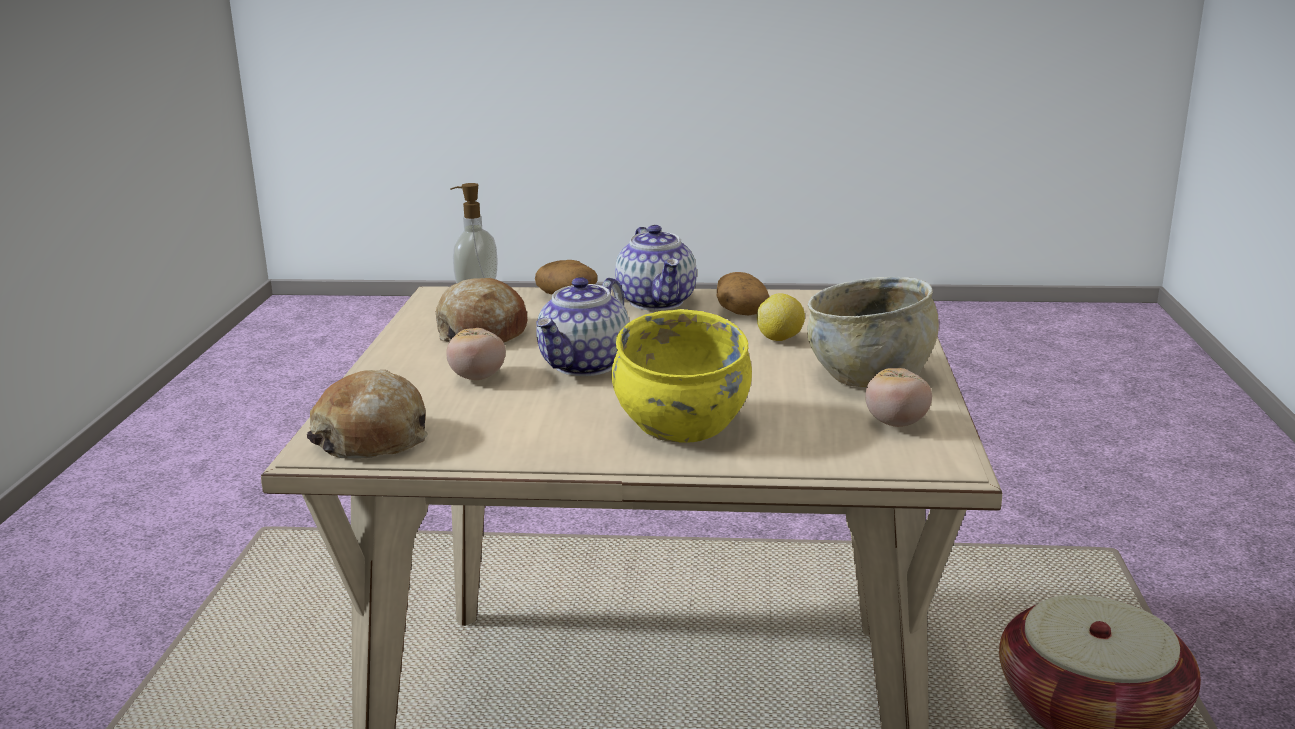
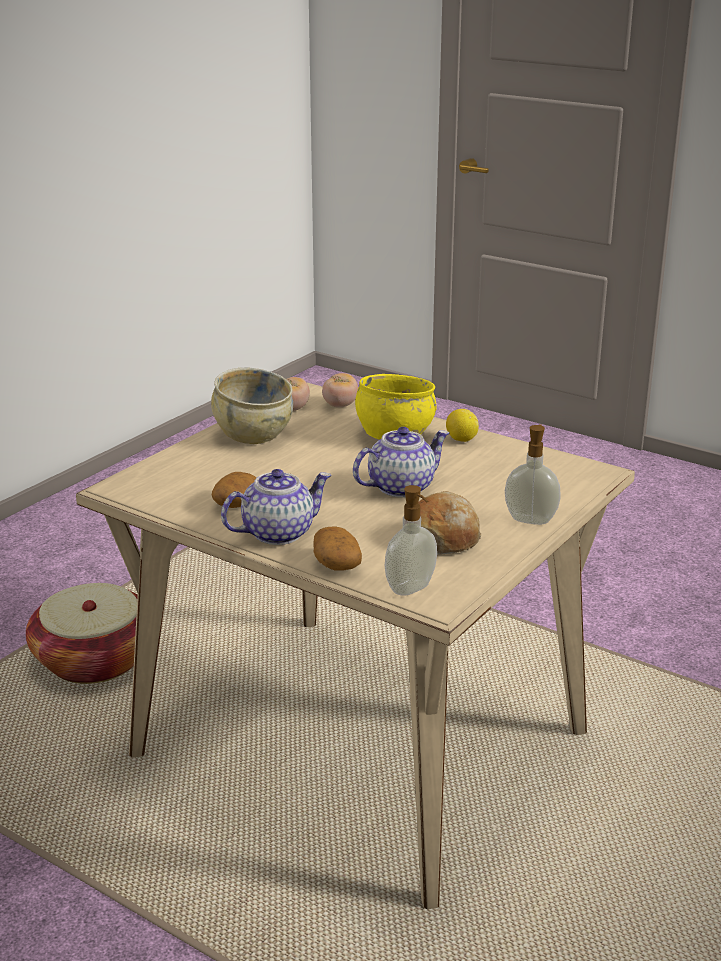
camera: 150 degrees left, 5 degrees up
(372, 438) = (566, 470): bread -> none
(392, 370) = (530, 519): none -> soap dispenser
(477, 377) = (478, 496): tomato -> tomato (340, 405)
(658, 302) = (278, 532): teapot -> teapot turned 45 degrees clockwise
(780, 339) = (254, 472): lemon -> lemon (461, 439)

